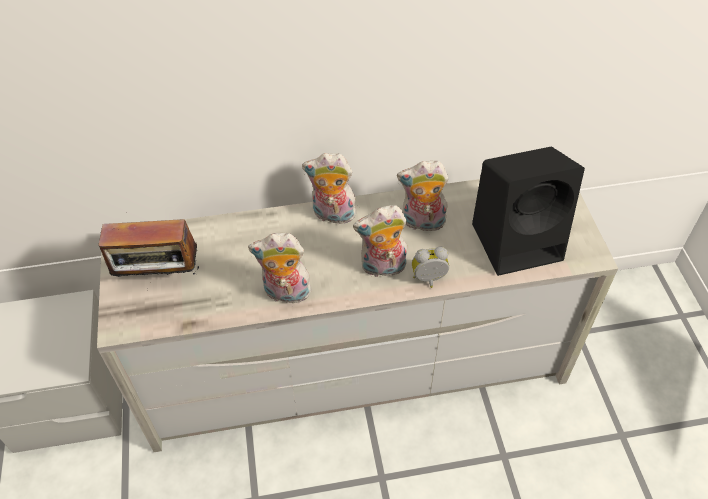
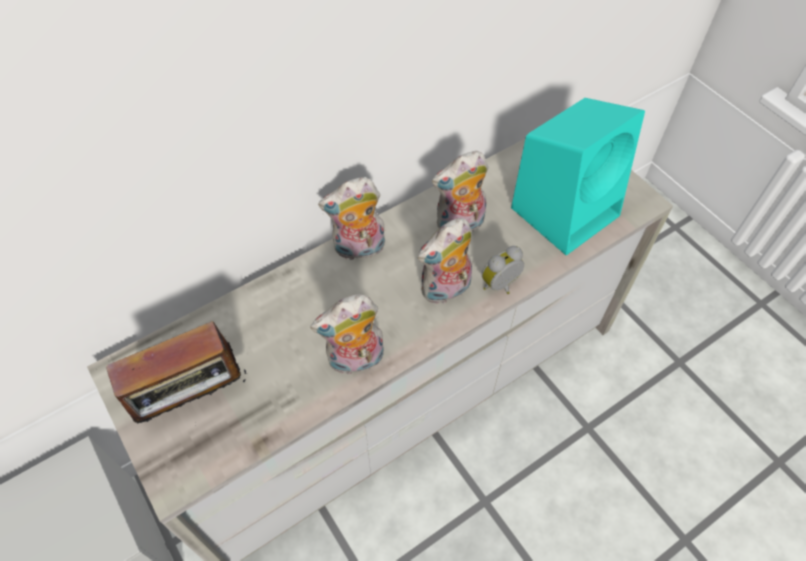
camera: 25 degrees left, 5 degrees up
(518, 240) = (566, 210): black speaker -> turquoise speaker

